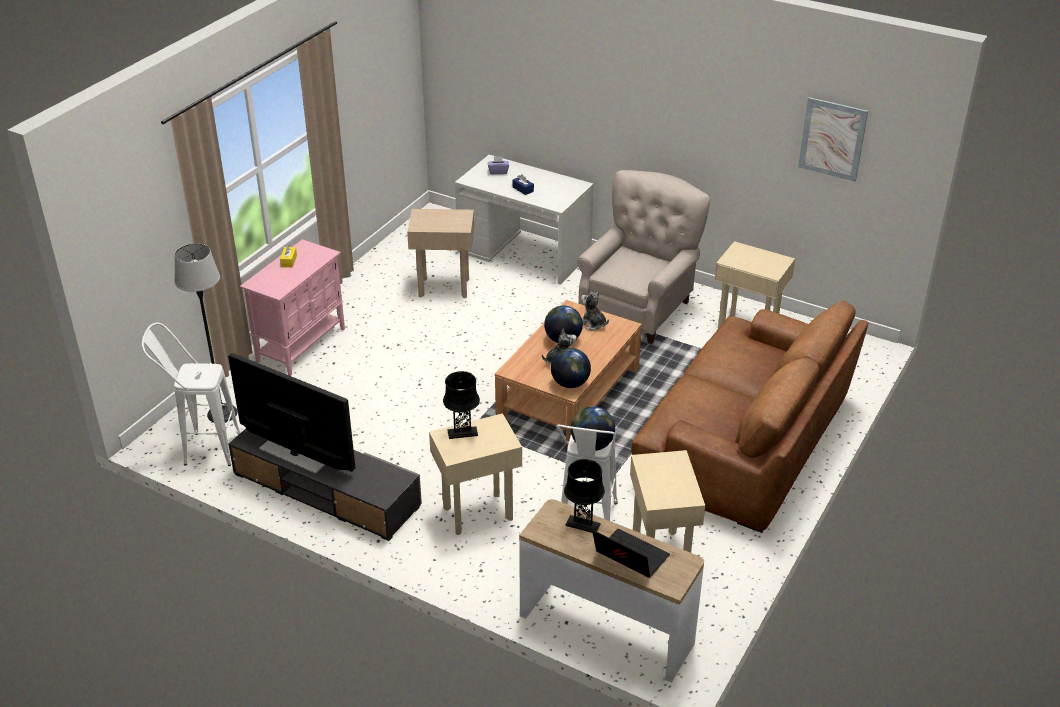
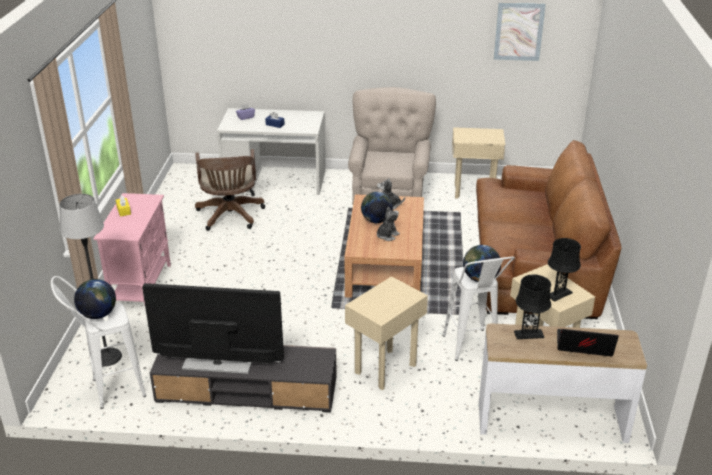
camera: 25 degrees left, 5 degrees down
(444, 287) = (230, 217): beige side table -> brown office chair
(462, 433) = (373, 298): black table lamp -> black table lamp (559, 294)
(570, 383) = (407, 248): globe -> globe (98, 314)

